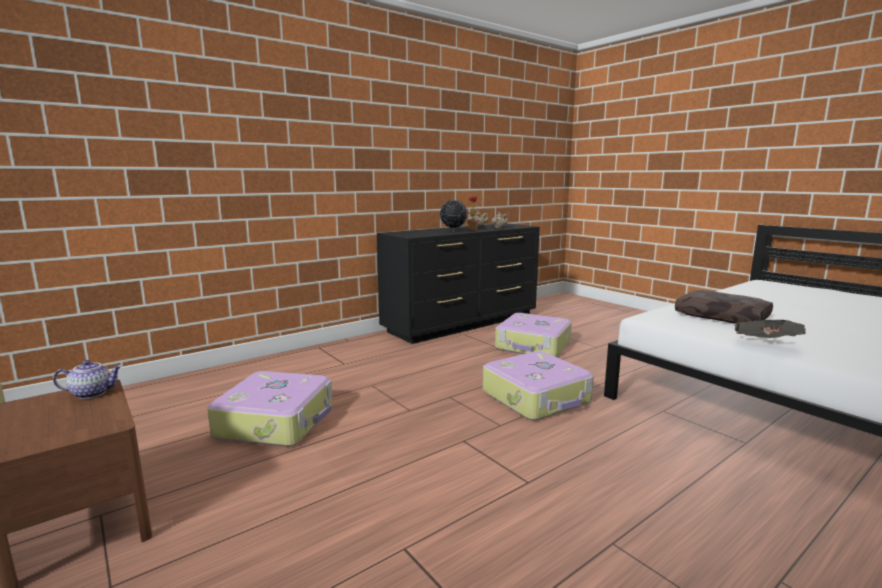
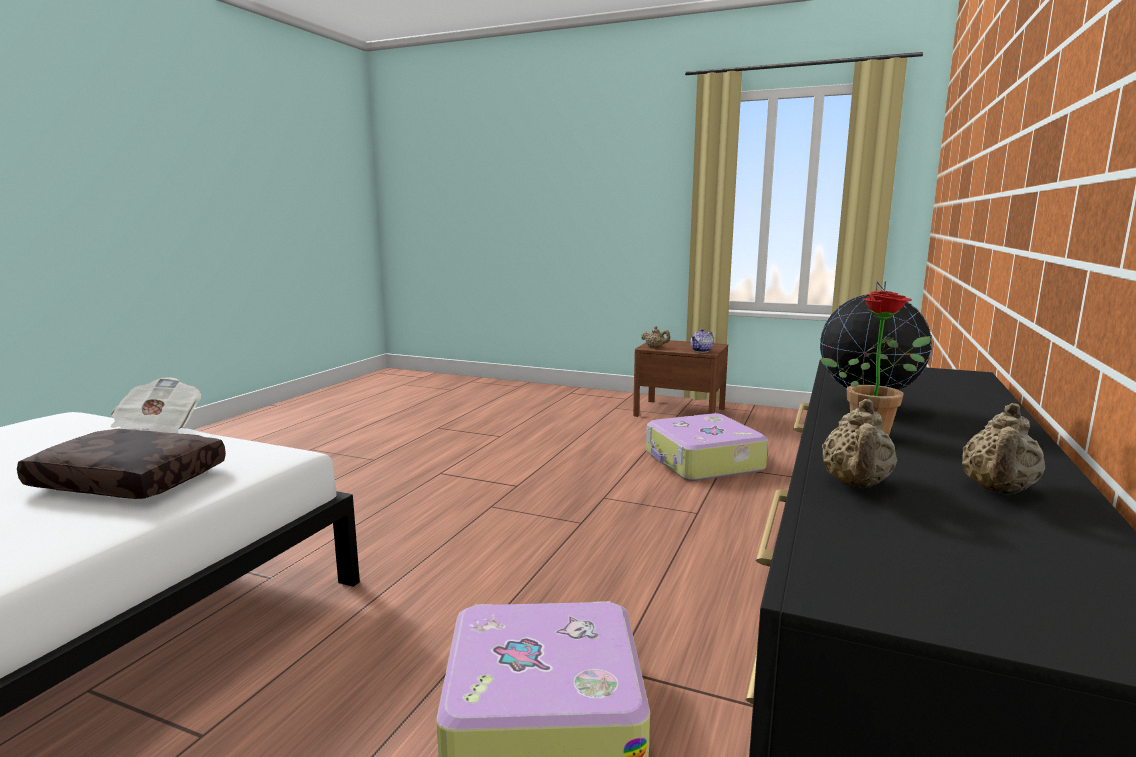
camera: 150 degrees right, 0 degrees up
(99, 422) = (655, 347): none -> beige teapot
(537, 397) = (464, 552): suitcase -> none

